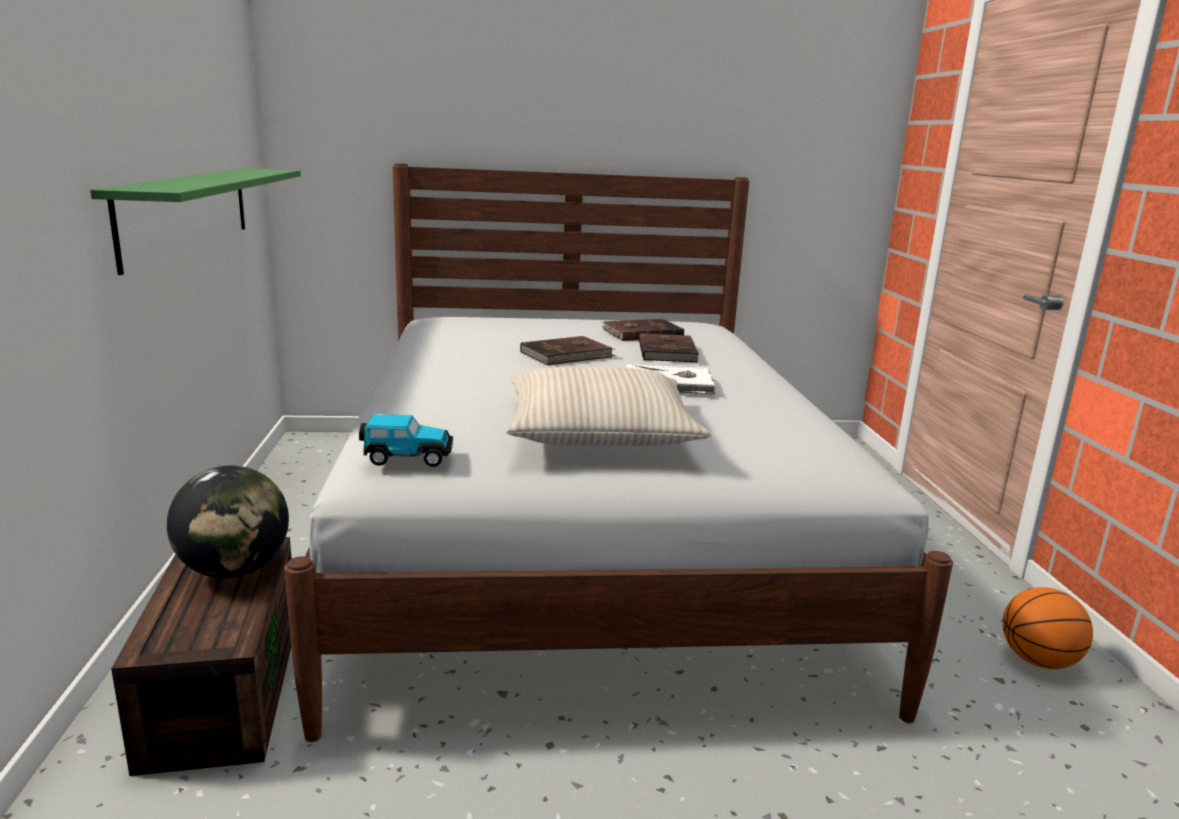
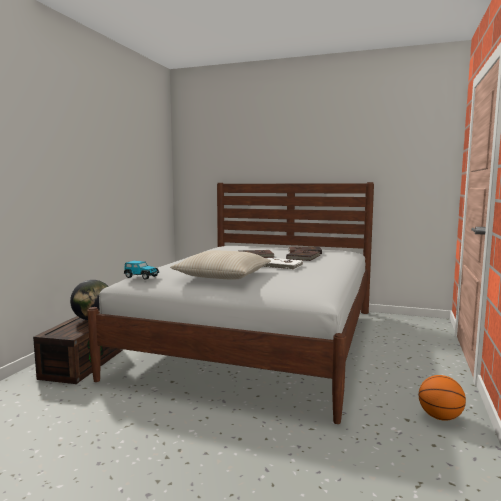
camera: 25 degrees right, 10 degrees down
(188, 212) = (122, 198): green shelf -> none

